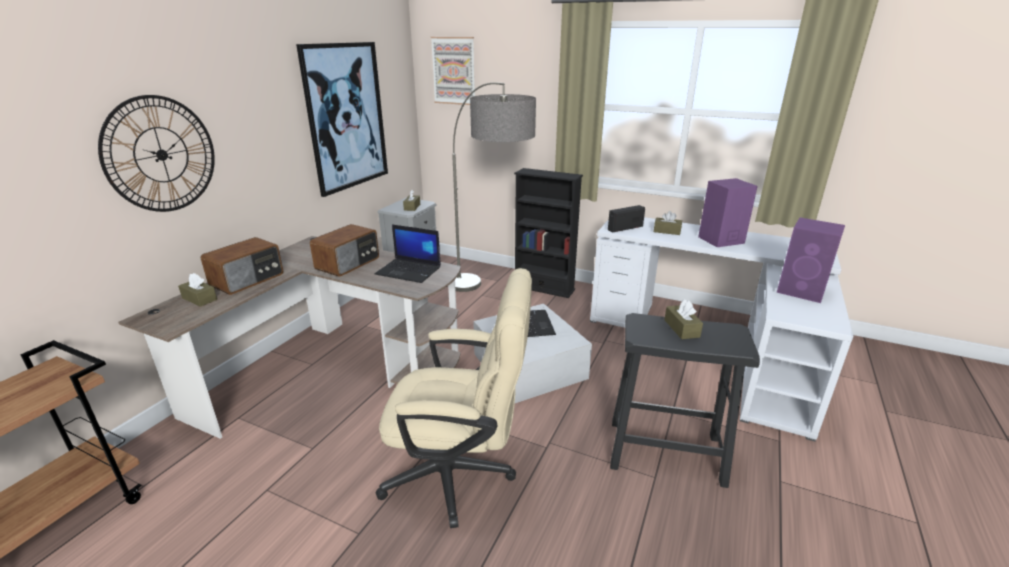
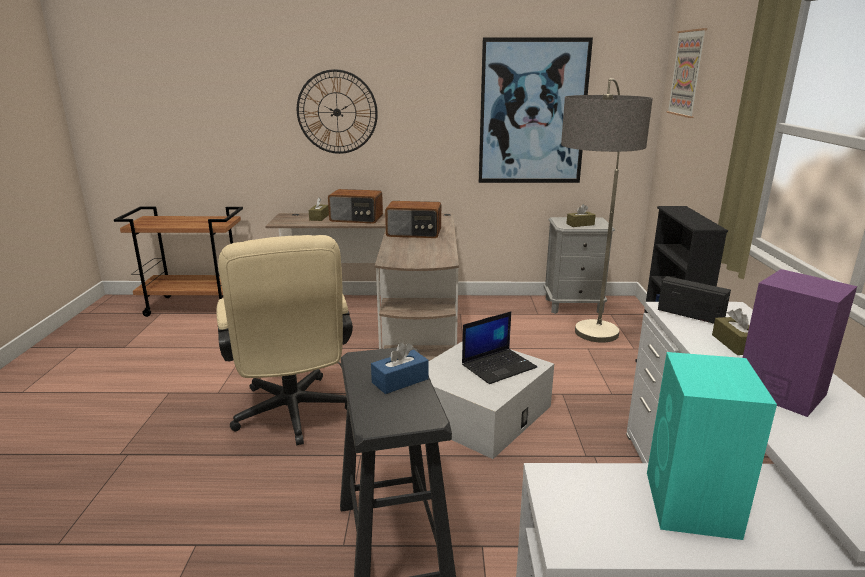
camera: 65 degrees right, 5 degrees down
(409, 271) = (423, 252): laptop -> none
(681, 328) = (400, 381): brown tissue box -> blue tissue box
(802, 291) = (692, 506): purple speaker -> turquoise speaker

